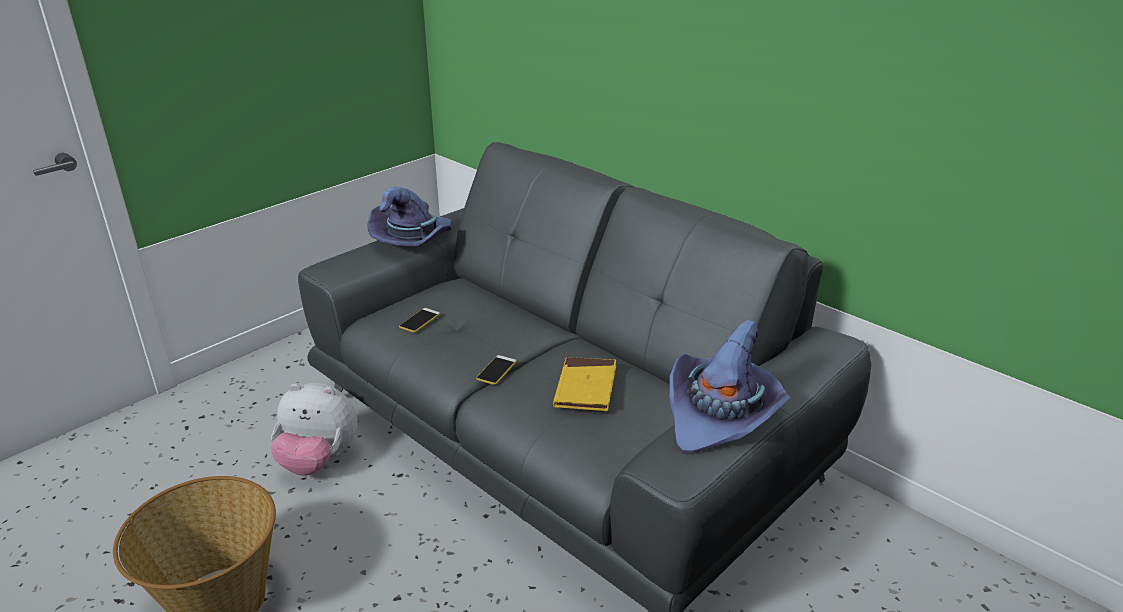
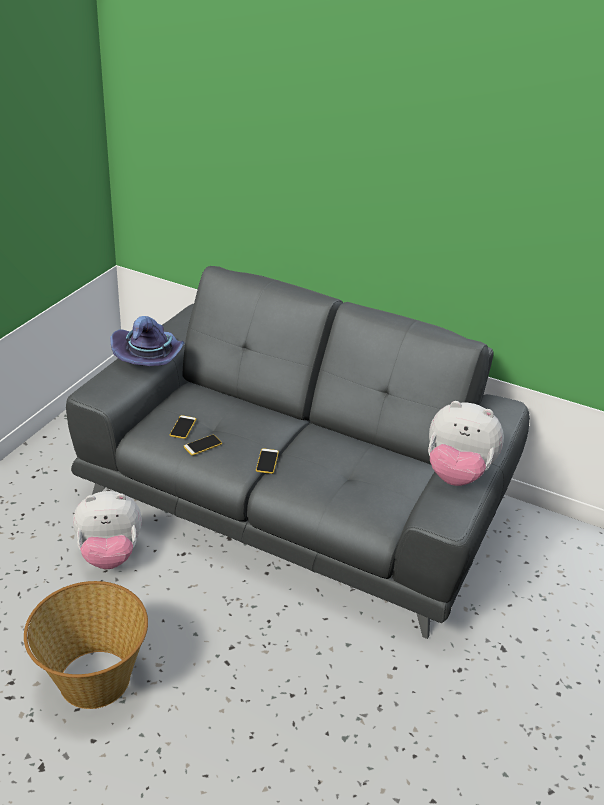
camera: 20 degrees left, 5 degrees up
(430, 342) = (203, 445): none -> phone
(585, 387) = (340, 465): yellow book -> none
(722, 414) = (457, 473): purple hat -> plush toy

